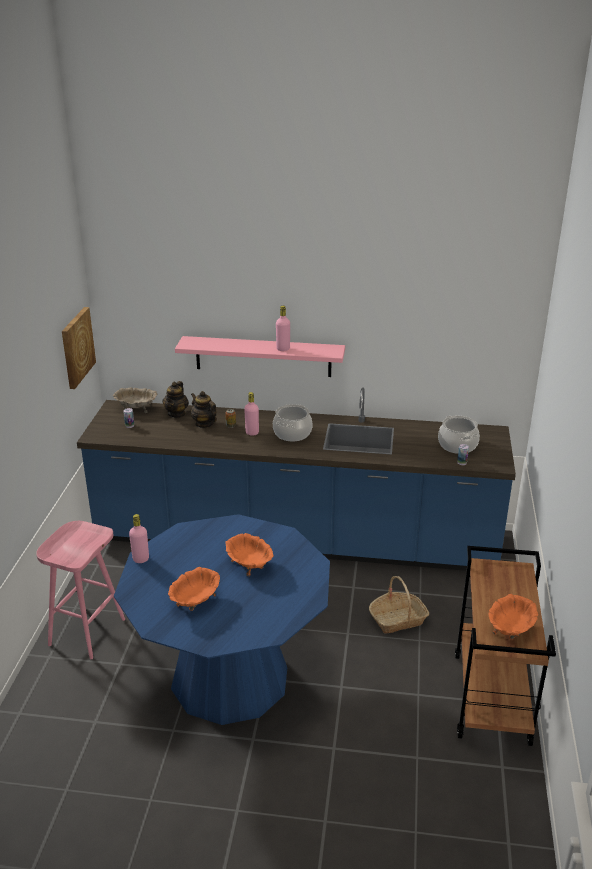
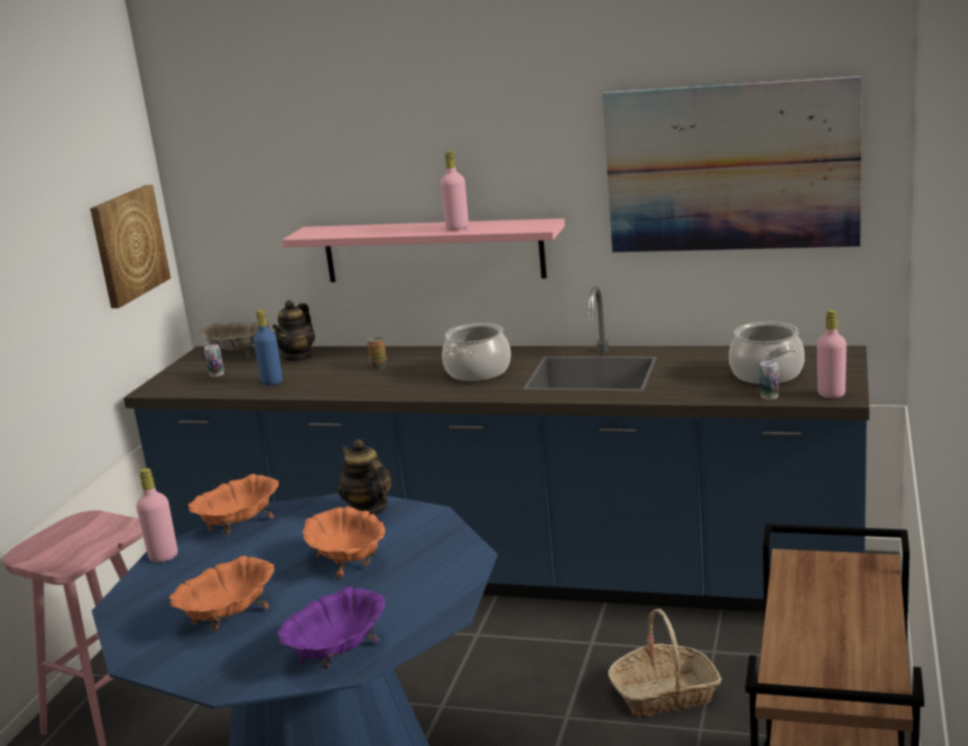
camera: 10 degrees right, 10 degrees down
(168, 435) = (272, 382): none -> blue bottle
(204, 424) = (336, 367): teapot -> teapot (368, 510)
(252, 432) = (410, 374): pink bottle -> pink bottle (831, 394)
(263, 626) = (338, 654): none -> purple bowl
(445, 326) = (731, 167): none -> picture
(510, 630) = (836, 664): orange bowl -> orange bowl (239, 525)

